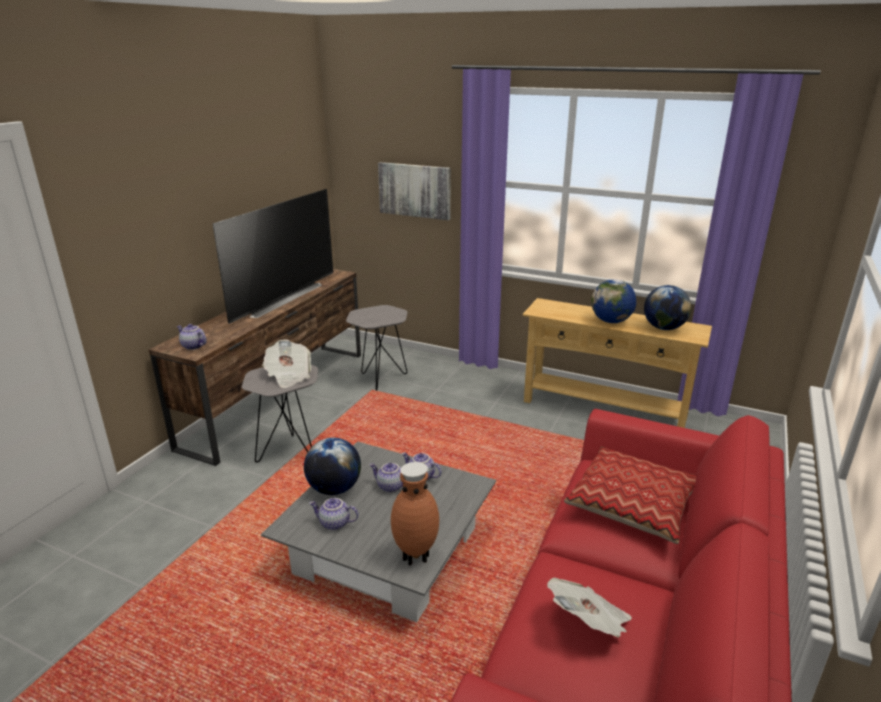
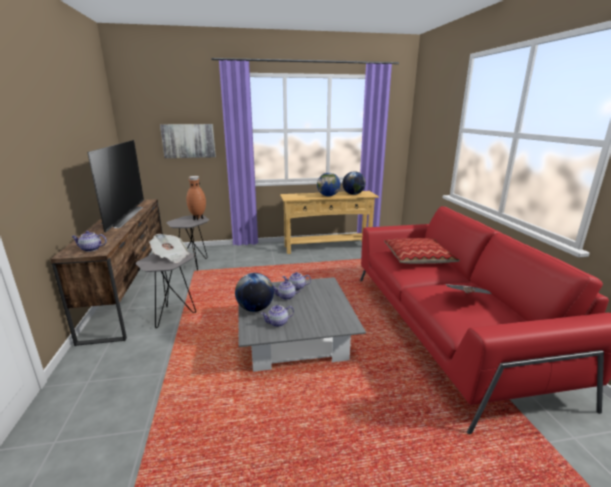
camera: 35 degrees left, 5 degrees down
(415, 556) = (340, 319): brown vase -> brown vase (198, 218)

